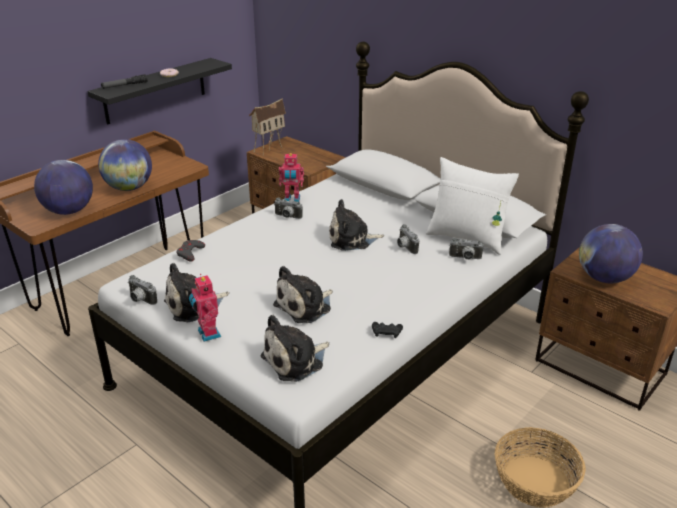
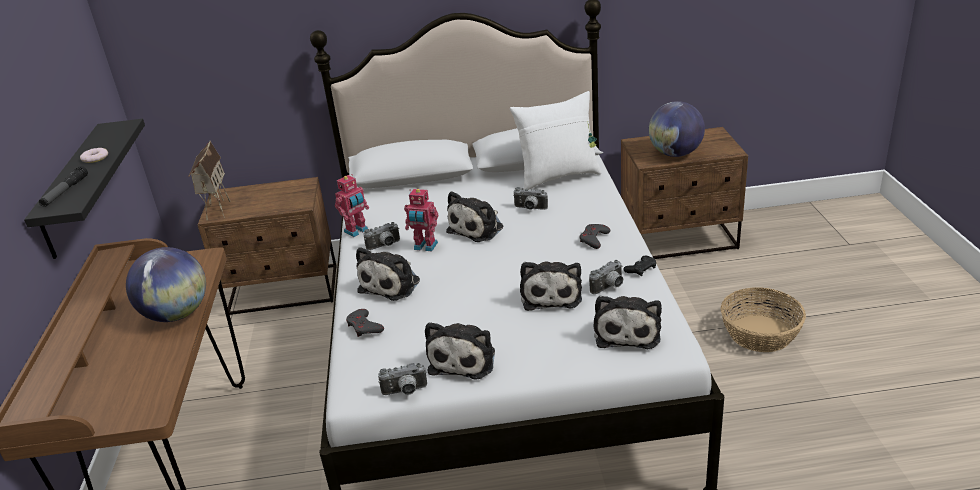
camera: 45 degrees left, 0 degrees up
(69, 211) = (154, 376): globe -> none
(207, 334) = (524, 368): toy robot -> toy robot (425, 247)
(247, 240) = (392, 284): none -> plush toy
(400, 292) = (594, 239): none -> grey game controller
(465, 258) = (585, 190): camera -> camera (609, 287)

